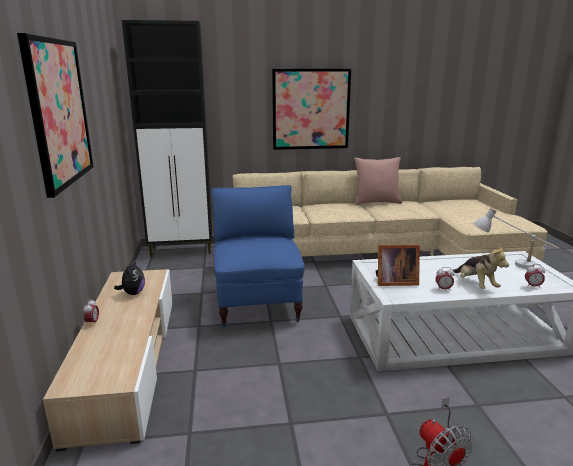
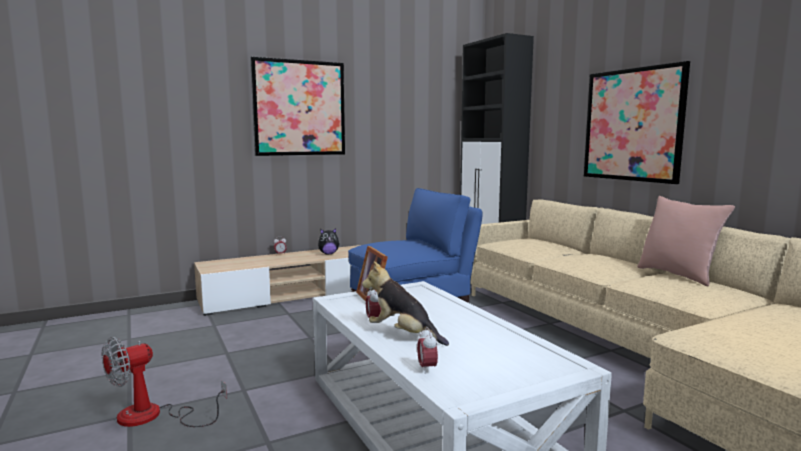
camera: 70 degrees right, 10 degrees down
(475, 285) = (403, 335): plush toy -> plush toy turned 75 degrees clockwise
(510, 264) = (517, 358): white table lamp -> none

